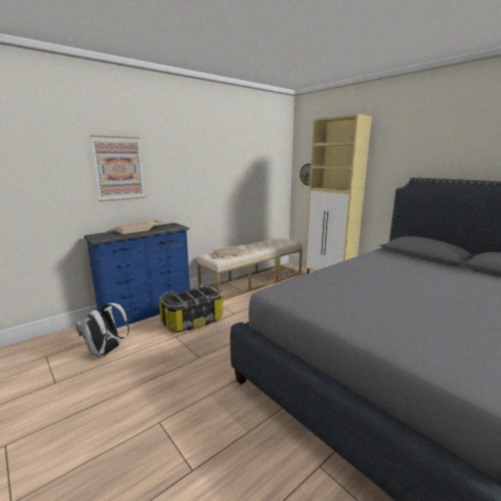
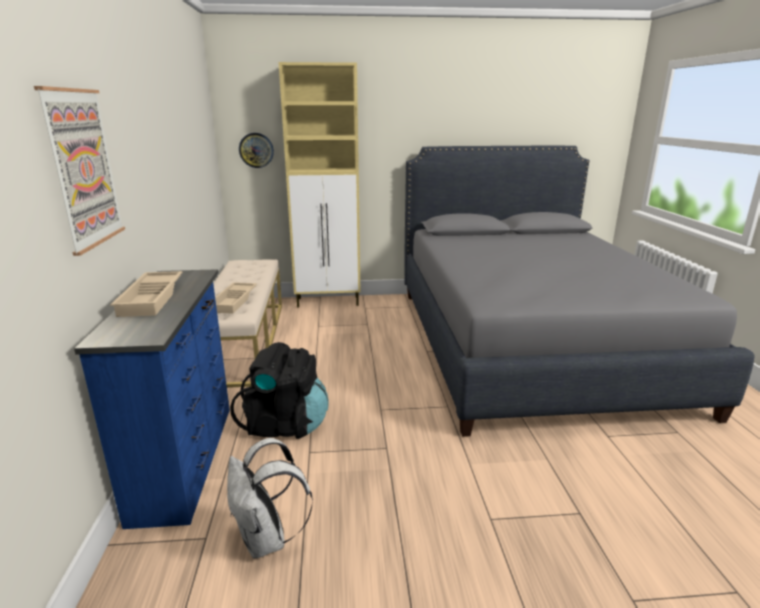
camera: 55 degrees left, 5 degrees up
(192, 321) = (285, 424): storage box -> black backpack

